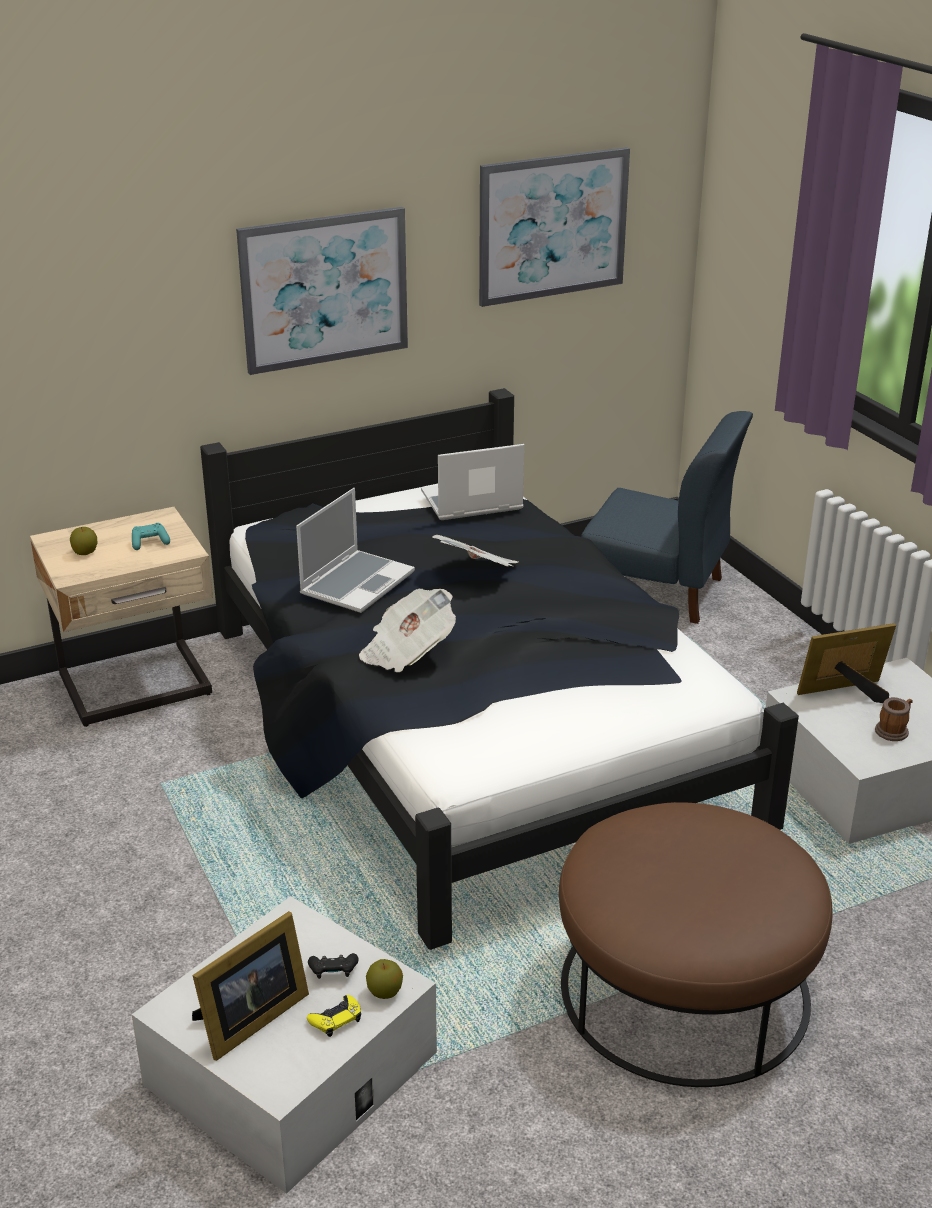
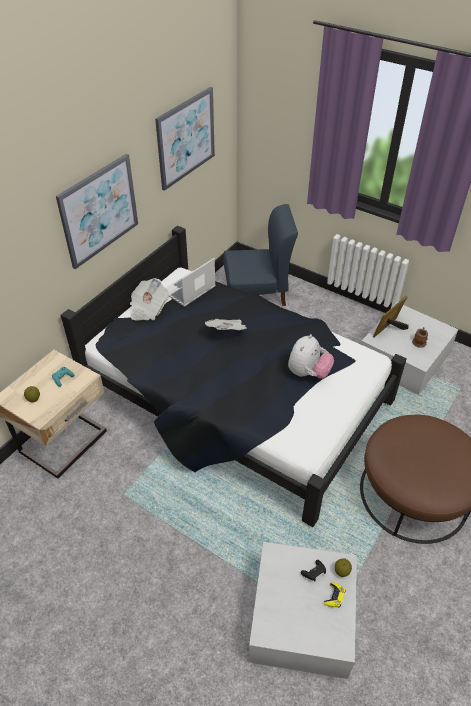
camera: 30 degrees left, 15 degrees up
(248, 1020) = (300, 618): picture frame -> none
(357, 583) = (179, 361): laptop -> none
(407, 652) = (235, 393): newspaper -> newspaper (148, 309)
(569, 669) = (308, 373): none -> plush toy

